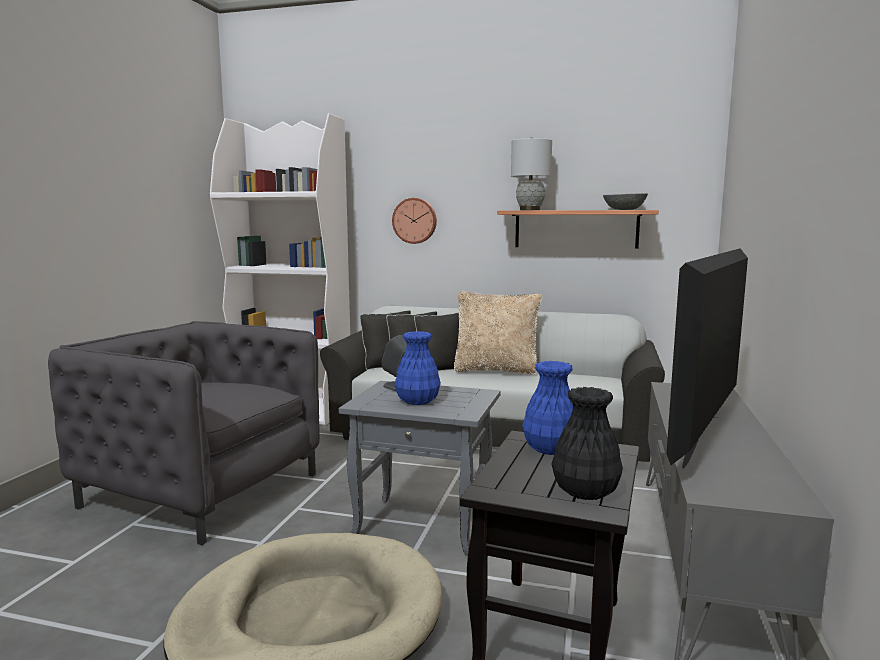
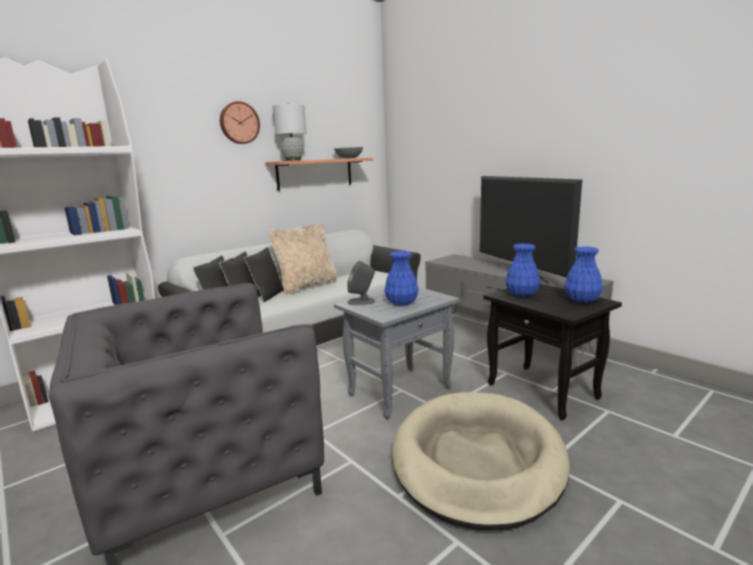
camera: 55 degrees left, 5 degrees up
(415, 220) = (190, 174): wall clock -> wall clock (239, 123)
(584, 492) = (582, 300): black vase -> blue vase

